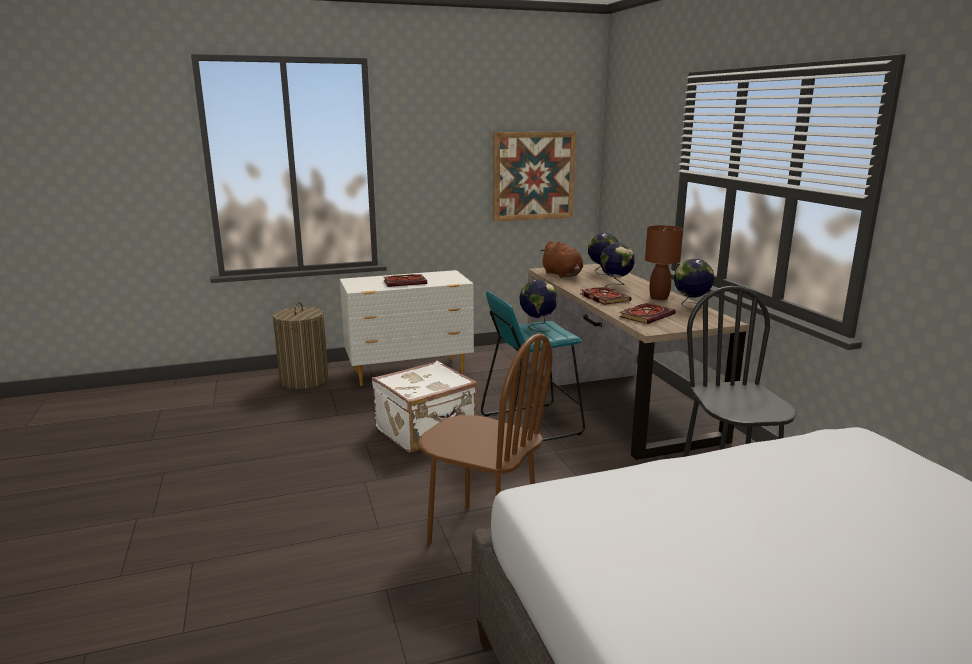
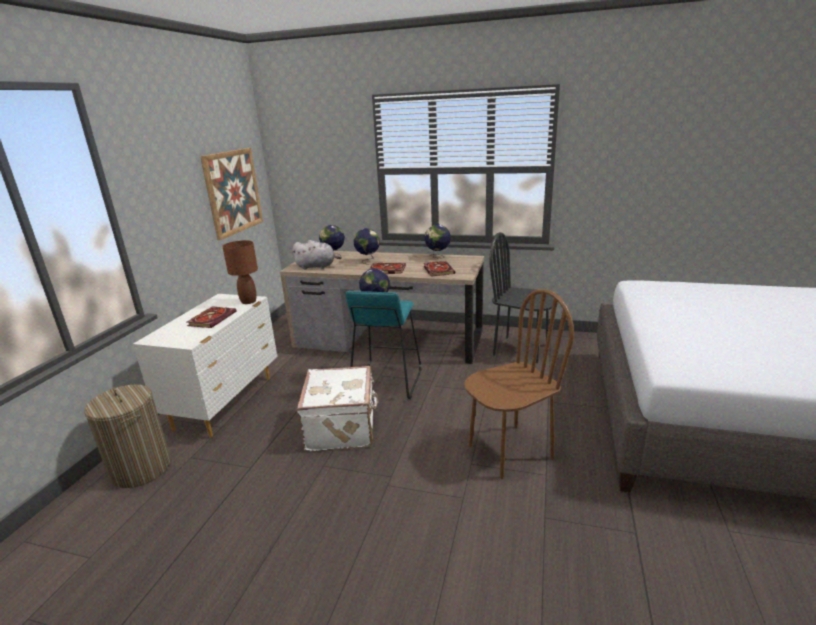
camera: 55 degrees left, 5 degrees up
(563, 275) = (317, 266): brown plush toy -> grey plush toy
(659, 298) = (410, 258): brown table lamp -> brown table lamp (249, 301)

